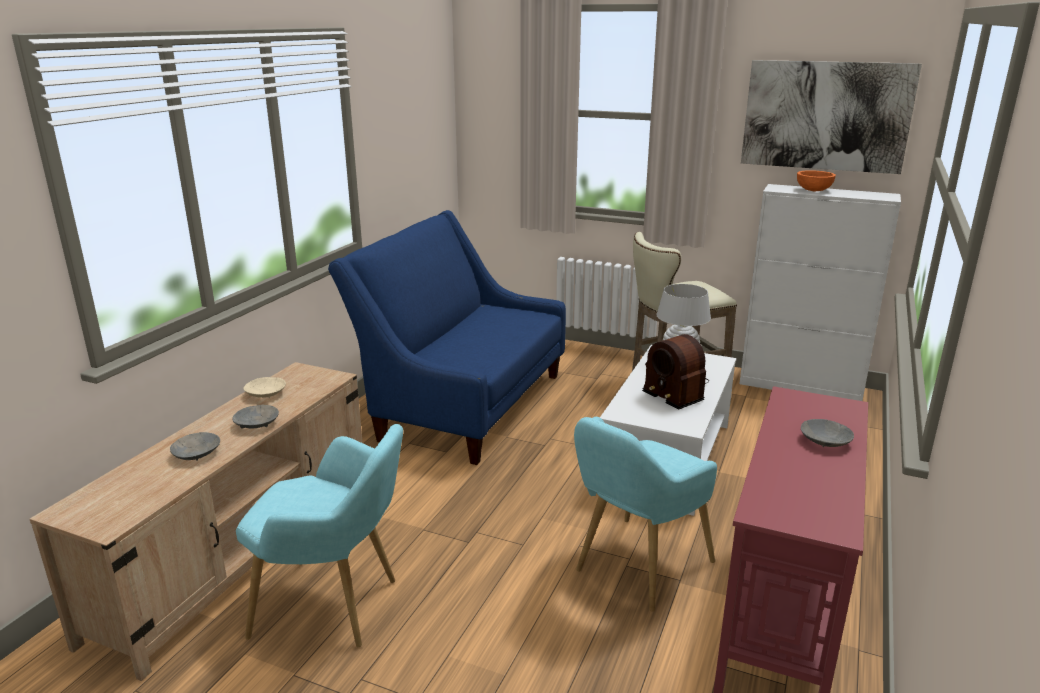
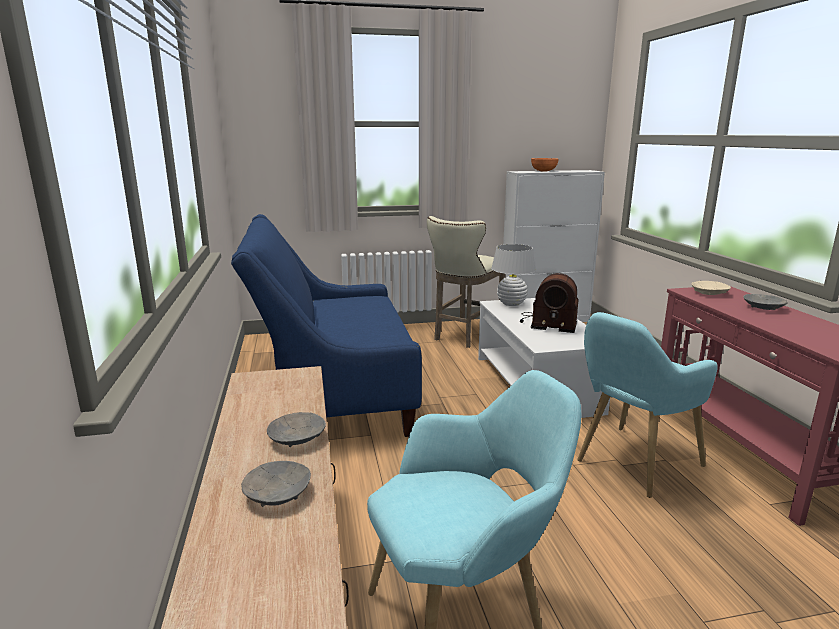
camera: 35 degrees left, 5 degrees down
(266, 394) = (253, 408): beige bowl -> beige bowl (709, 293)
(636, 569) = (631, 464): turquoise armchair -> turquoise armchair turned 45 degrees clockwise
(825, 116) = (539, 117): picture -> none

